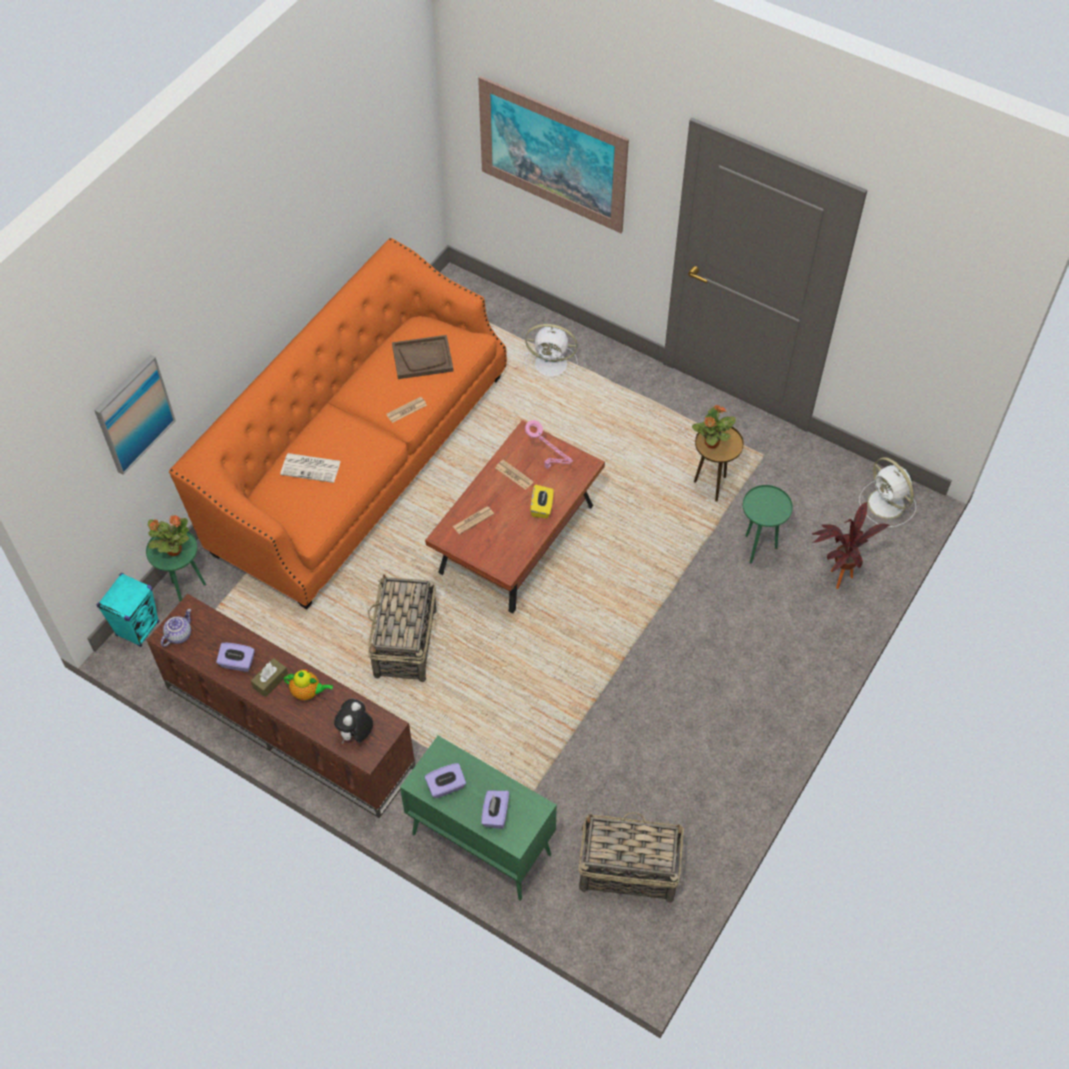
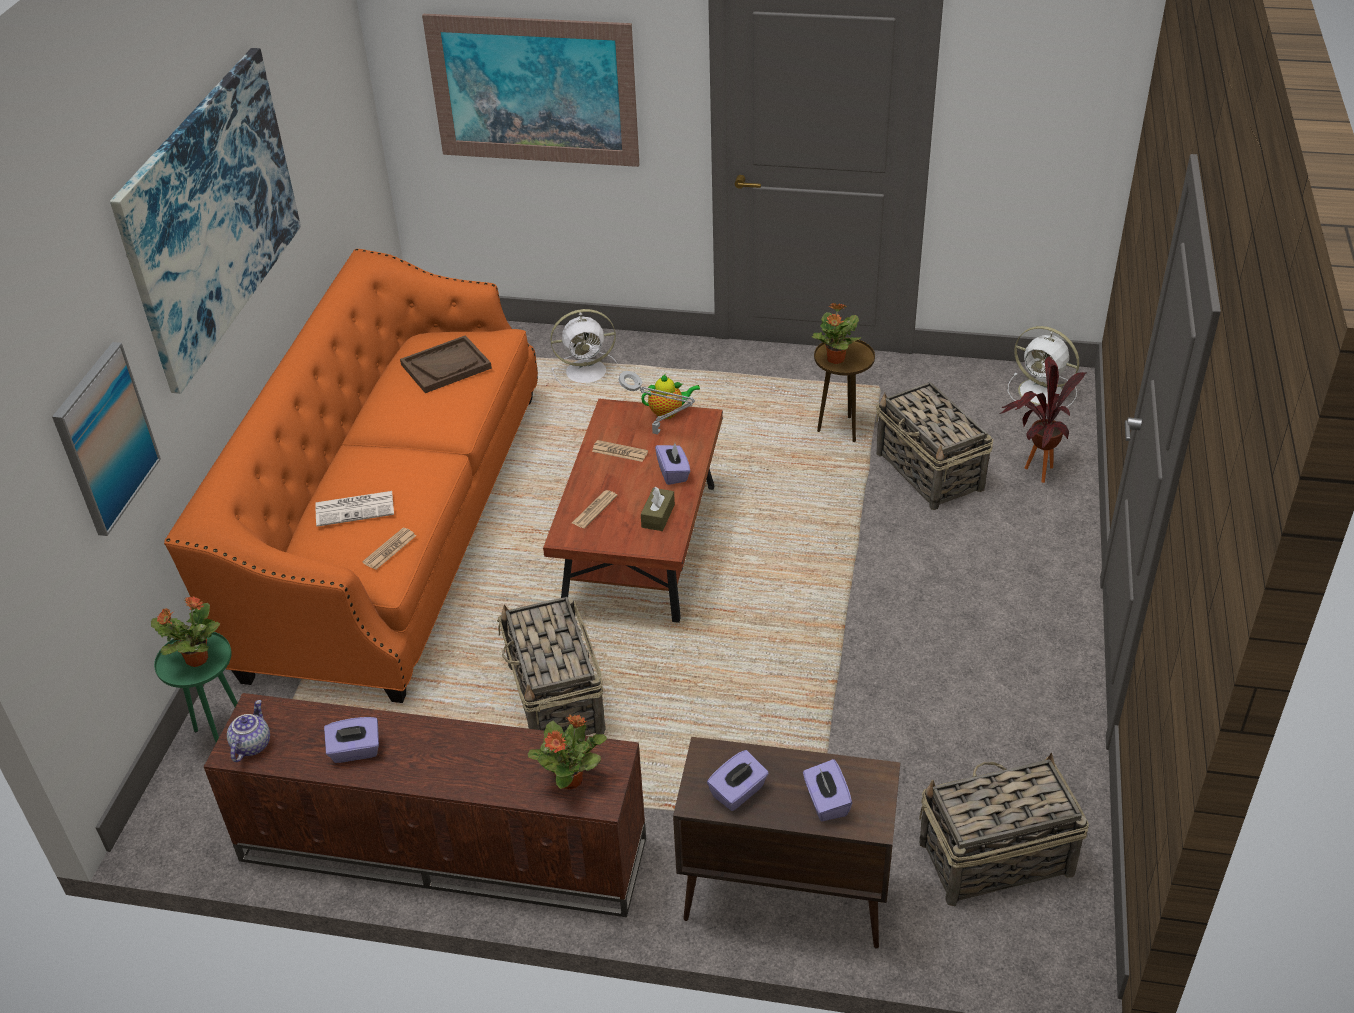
camera: 20 degrees left, 15 degrees down
(138, 628) = (165, 802): turquoise speaker -> none
(252, 250) = (211, 215): none -> picture
(270, 681) = (414, 757): brown tissue box -> brown tissue box (658, 516)
(308, 692) = (476, 753): teapot -> teapot (668, 412)
(356, 733) = (571, 779): plush toy -> potted plant
(406, 410) = (452, 419): newspaper -> newspaper (389, 549)
(480, 843) = (783, 898): green cabinet -> brown cabinet
(542, 507) = (673, 473): yellow tissue box -> purple tissue box
(549, 467) = (659, 433): pink table lamp -> grey table lamp
(757, 548) = (930, 472): green side table -> basket

